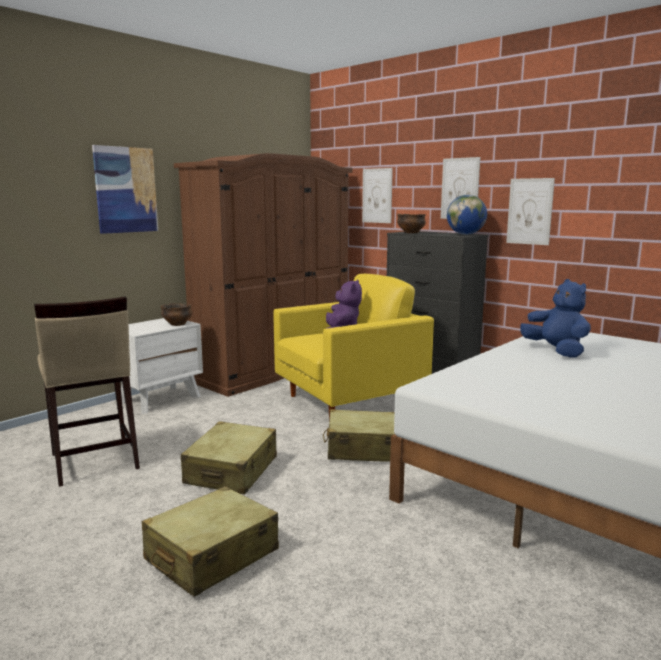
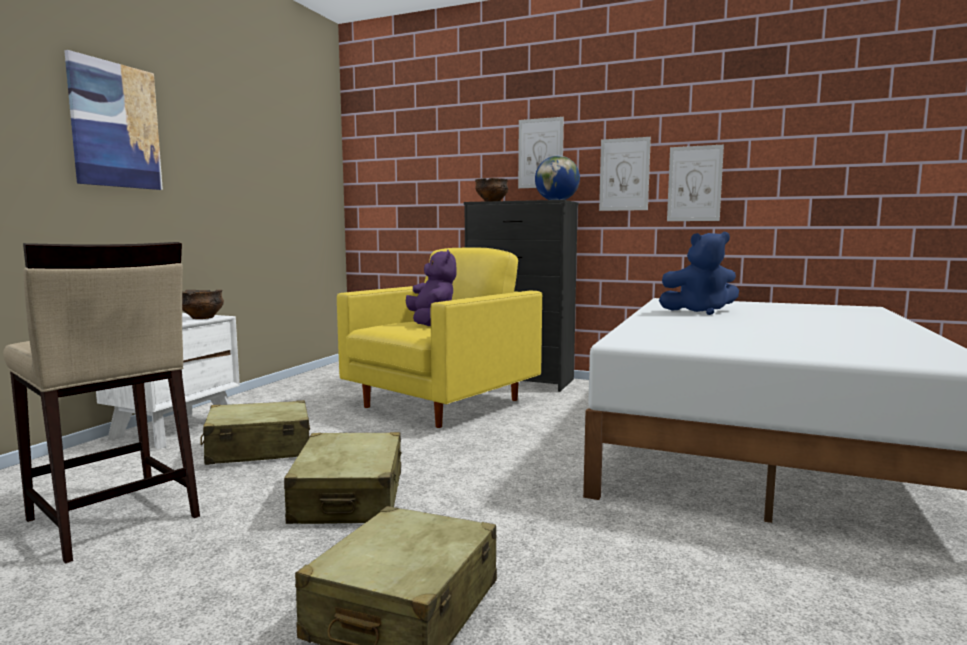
camera: 20 degrees left, 5 degrees down
(274, 368) = (318, 382): brown wardrobe -> none
(364, 449) = (504, 450): beige suitcase -> beige suitcase (259, 449)
(377, 195) = (435, 166): picture -> picture (694, 183)
(556, 351) = (699, 311): blue plush toy -> blue plush toy turned 135 degrees clockwise

